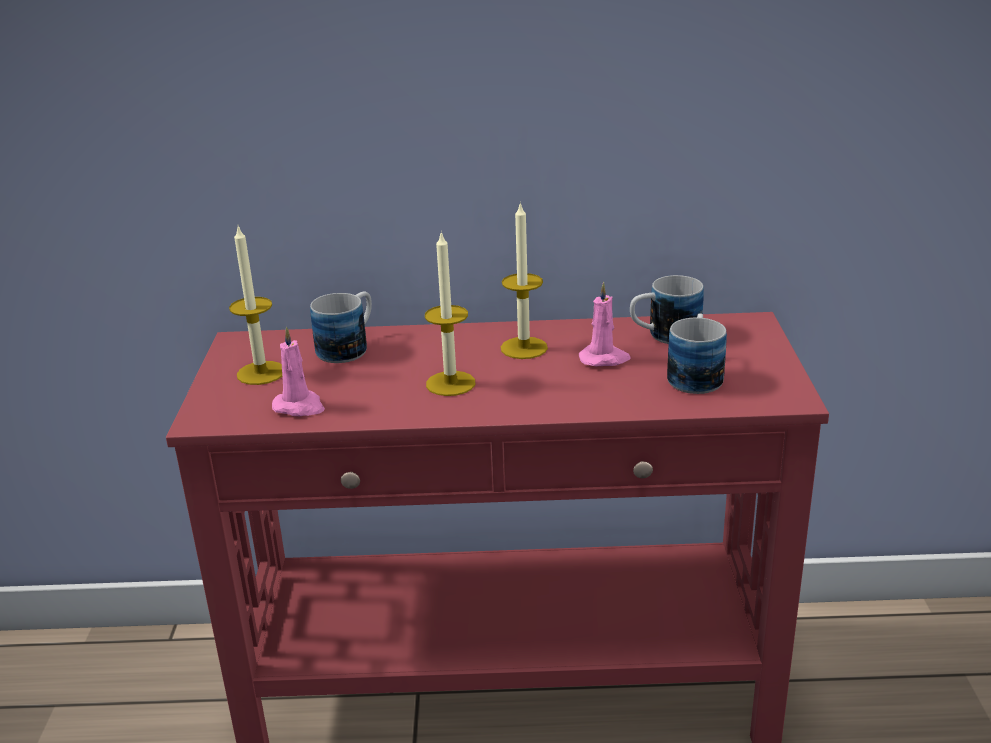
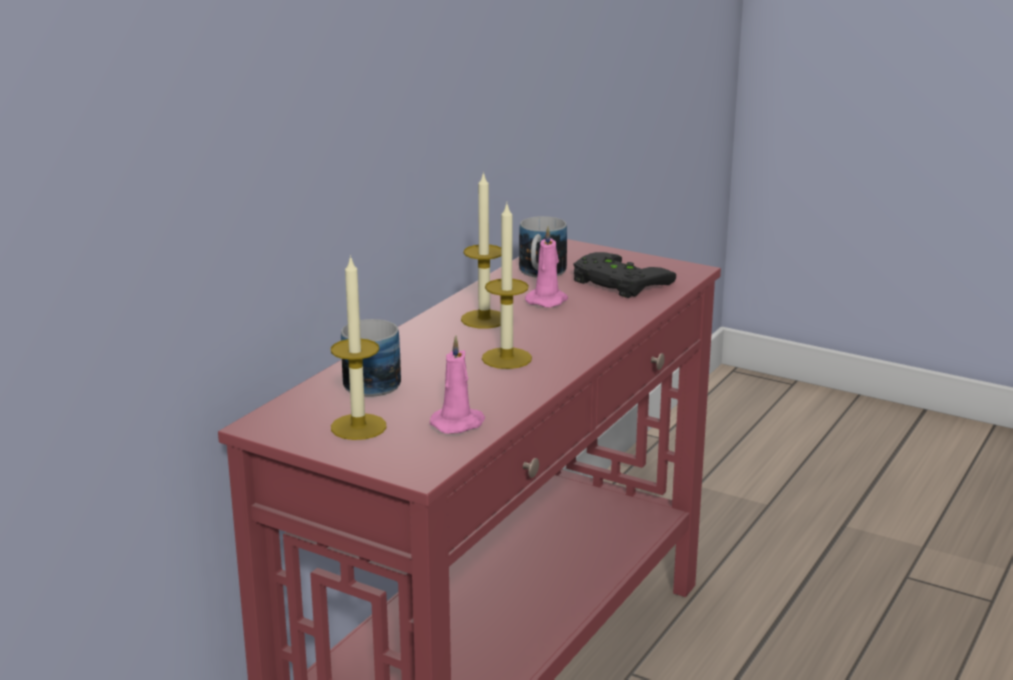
camera: 60 degrees left, 5 degrees down
(695, 375) = (616, 283): mug -> black game controller

